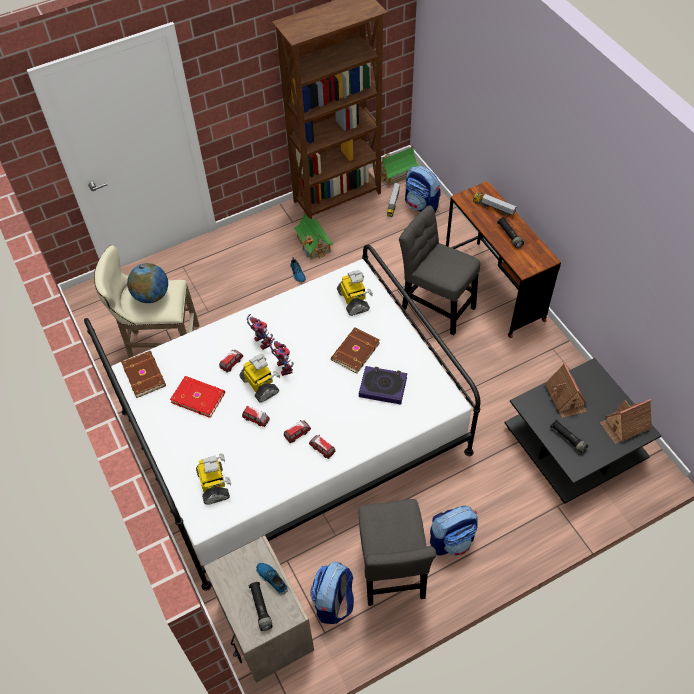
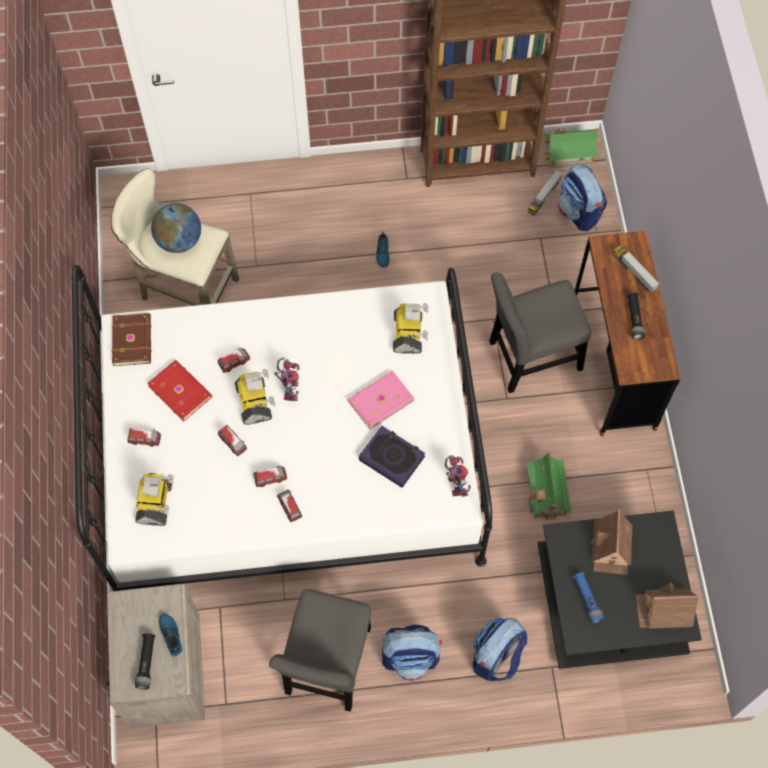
camera: 20 degrees right, 10 degrees up
(185, 441) = (145, 439): none -> toy car
(260, 341) = (278, 347): toy robot -> toy robot (454, 483)
(314, 244) = (419, 219): toy house -> toy house (547, 493)
(334, 602) = (249, 675): backpack -> backpack (496, 657)
(354, 351) = (379, 400): brown book -> pink book
(435, 305) = (530, 358): grey chair -> grey chair turned 75 degrees counterclockwise
(568, 438) = (587, 599): black flashlight -> blue flashlight

